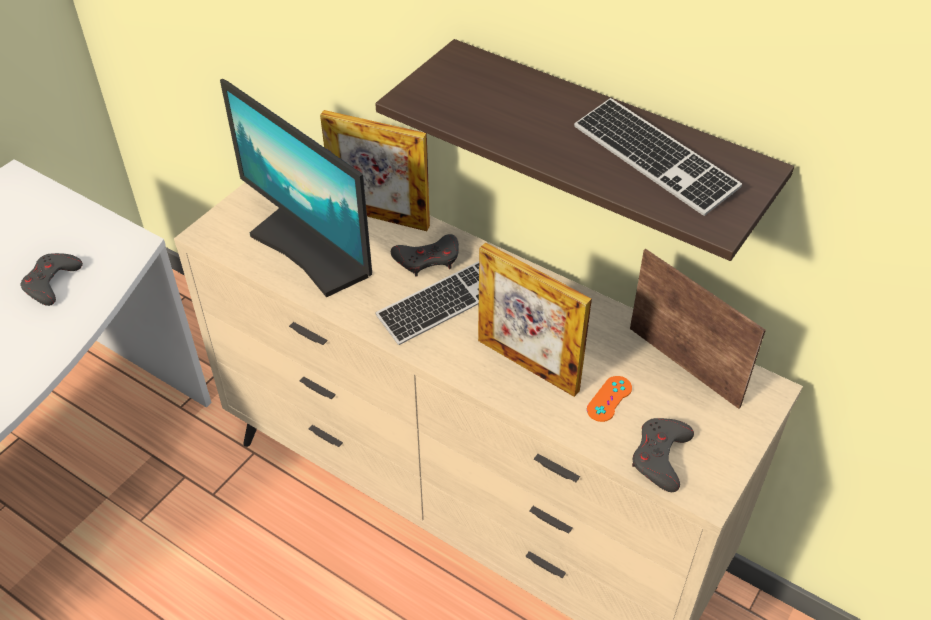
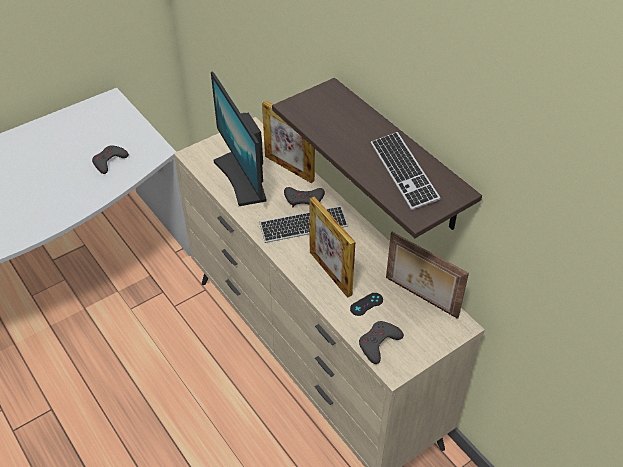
camera: 20 degrees right, 0 degrees up
(609, 399) = (366, 304): orange game controller -> black game controller
(685, 365) = (420, 298): picture frame -> picture frame turned 150 degrees clockwise

